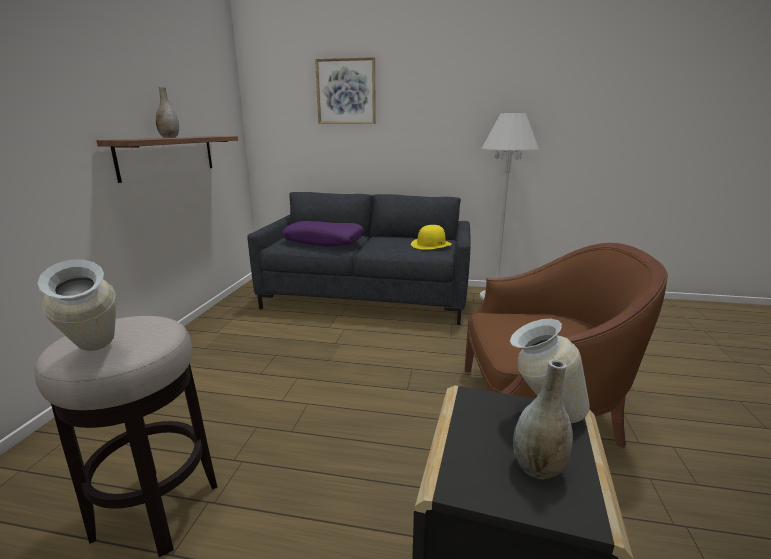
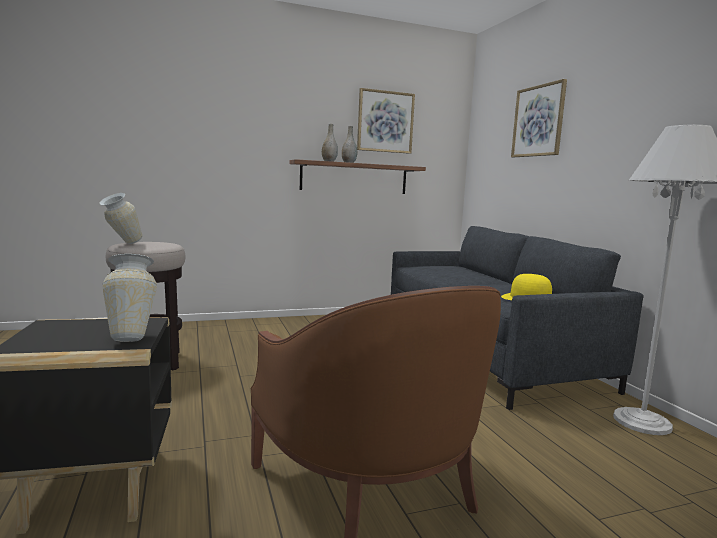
camera: 60 degrees right, 10 degrees down
(181, 80) = (385, 122): none -> picture
(324, 241) = (449, 273): purple pillow -> none
(537, 467) = (64, 337): grey vase -> grey vase (329, 161)

